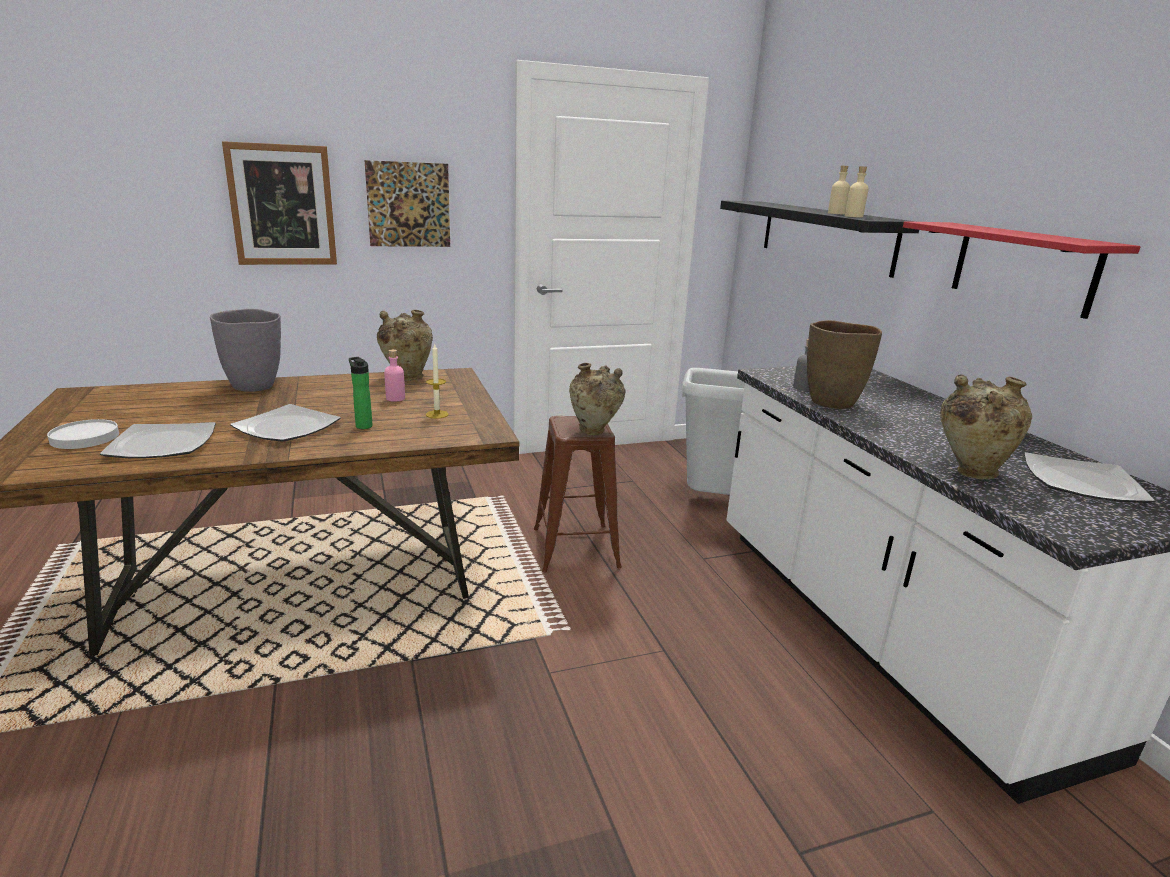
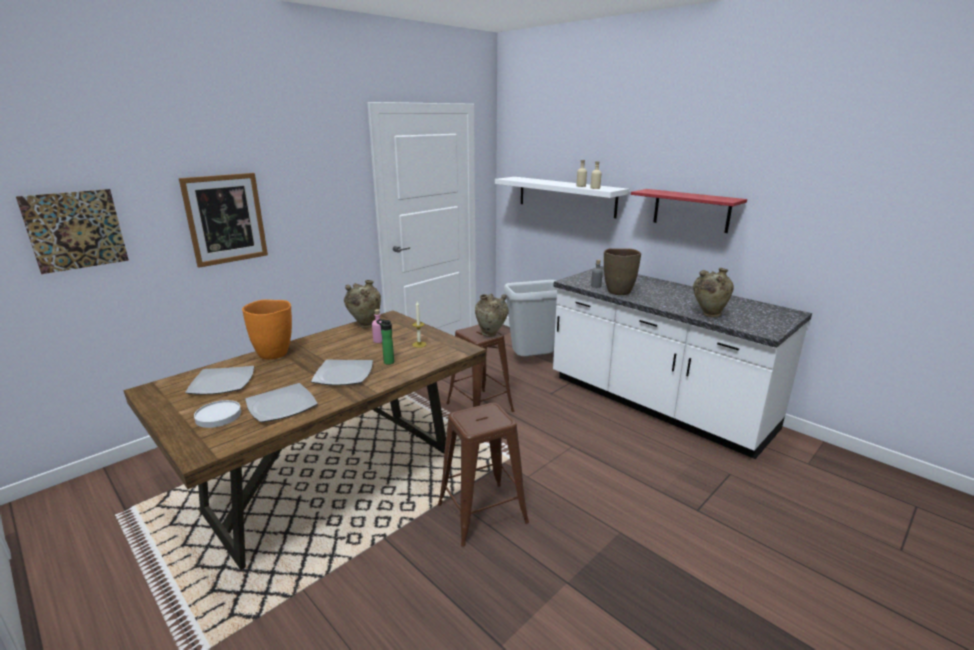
camera: 25 degrees left, 0 degrees up
(255, 386) = (274, 354): grey vase -> orange vase
(408, 205) = (310, 206): picture -> picture (76, 230)
(430, 702) = (482, 513): none -> brown stool
(825, 235) = (566, 196): black shelf -> white shelf
(1080, 482) = (748, 309): plate -> plate (222, 382)

